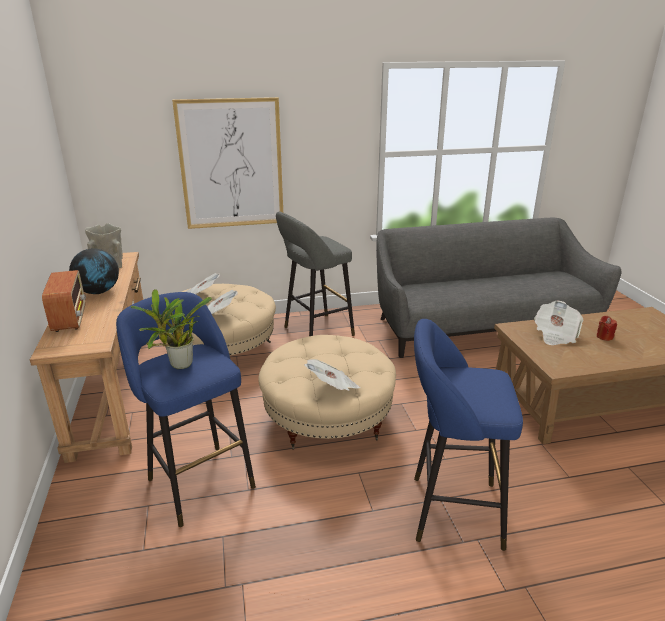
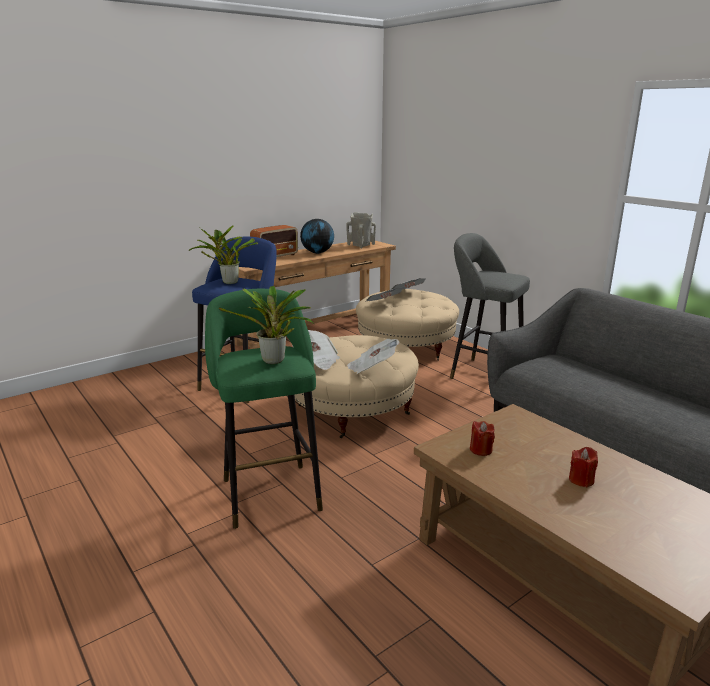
camera: 65 degrees right, 5 degrees down
(231, 164) = (476, 185): picture -> none
(449, 510) = (269, 490): blue stool -> green stool
(486, 382) = (275, 362): none -> potted plant
(555, 335) = (534, 442): newspaper -> newspaper (372, 368)
(562, 355) = (481, 450): none -> red candle

